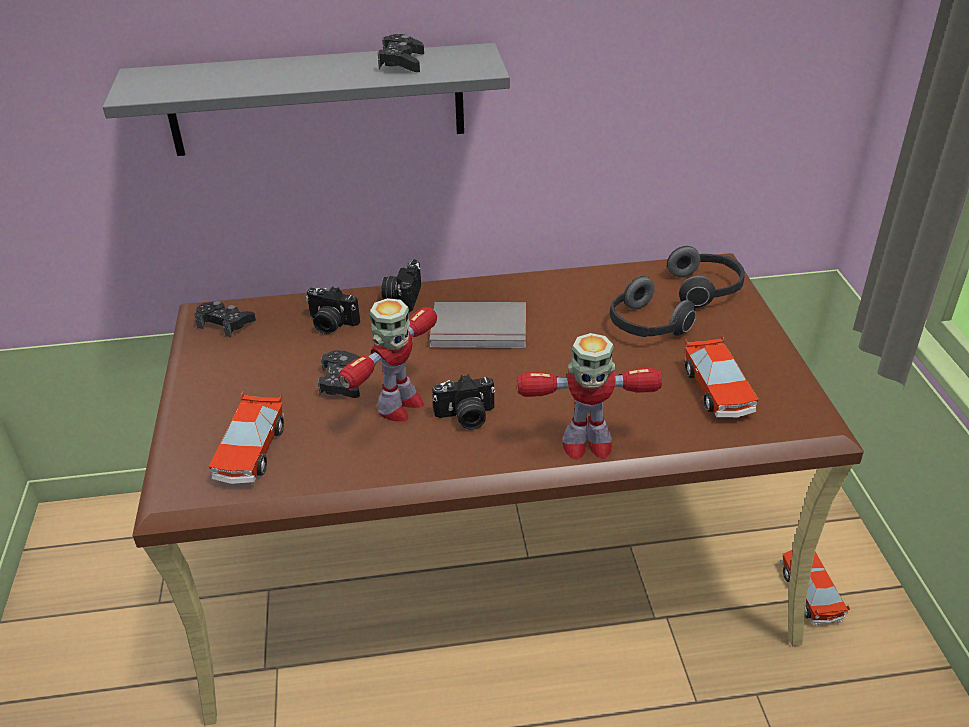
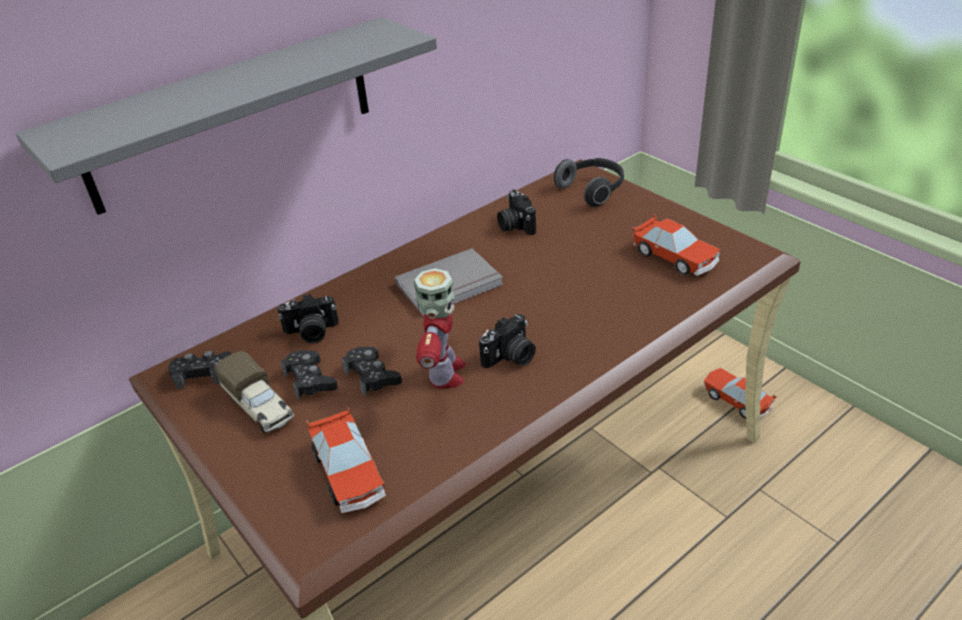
camera: 30 degrees left, 0 degrees up
(239, 369) = (260, 407): none -> toy truck
(401, 62) = (321, 51): black game controller -> black game controller (310, 380)
(402, 297) = (356, 285): camera -> camera (515, 225)
(586, 445) = (624, 337): toy robot -> none
(645, 327) = (577, 233): headphones -> none

